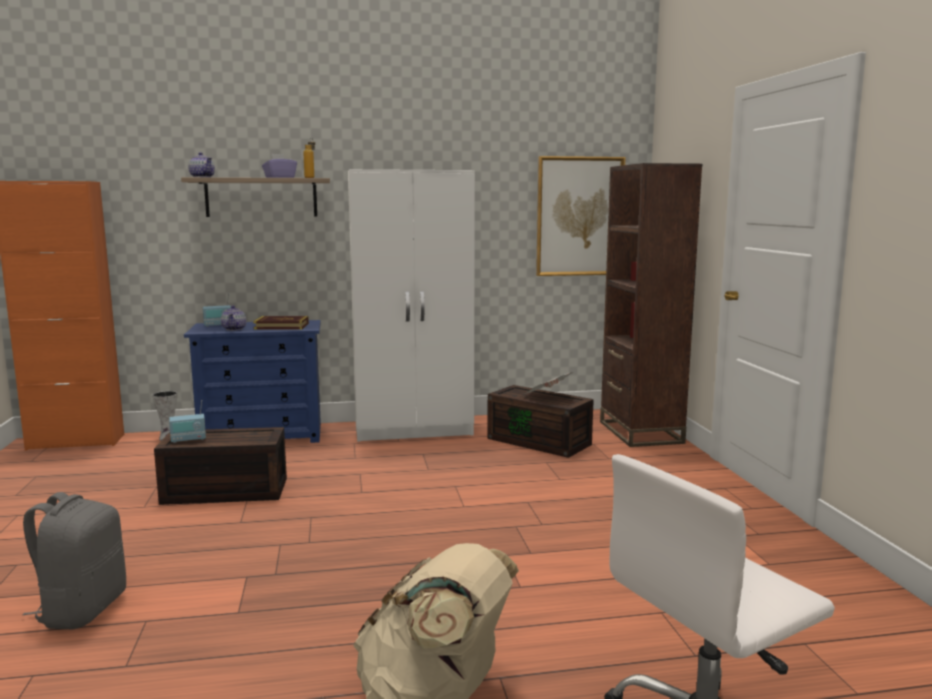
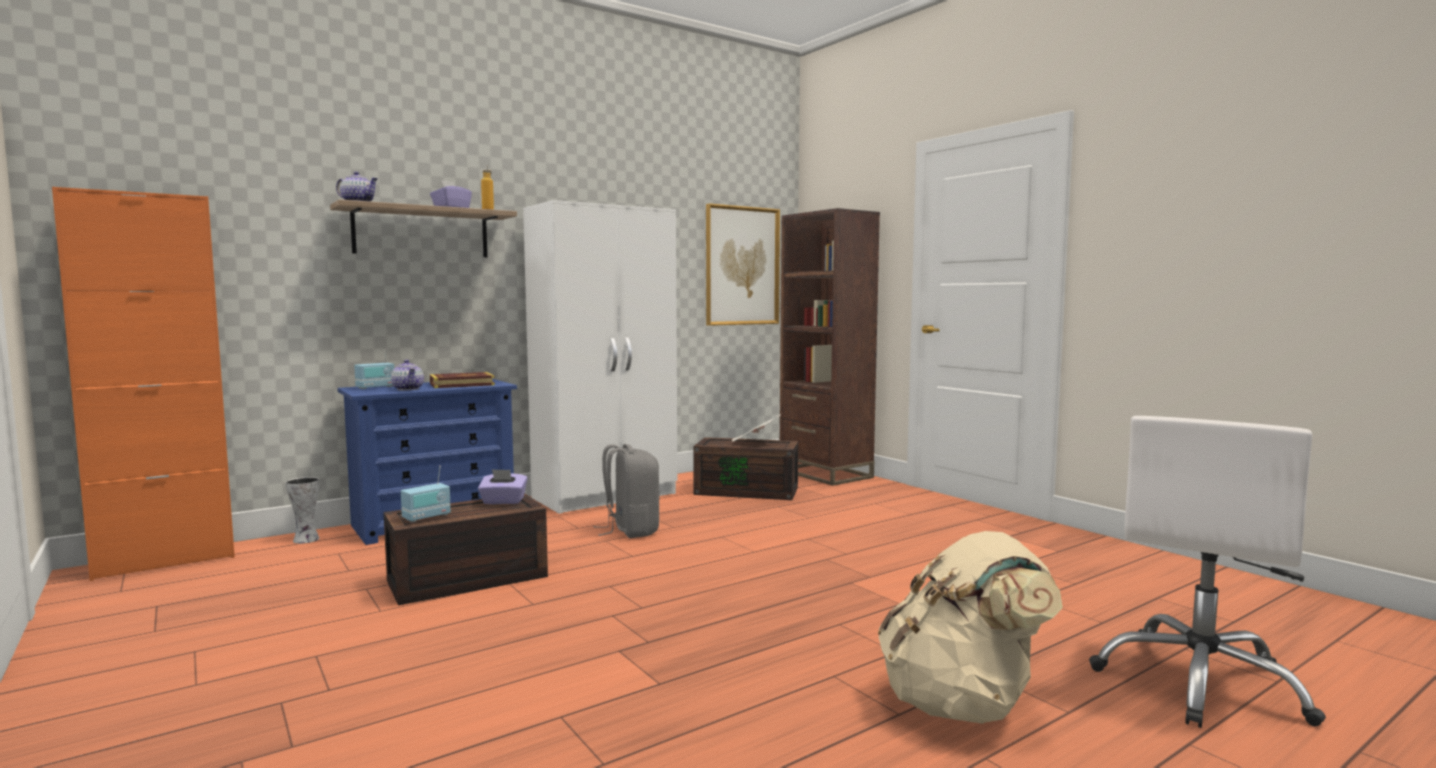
camera: 25 degrees left, 5 degrees down
(81, 610) = (457, 726): grey backpack -> grey backpack (630, 530)
(257, 433) = (503, 501): none -> purple tissue box

